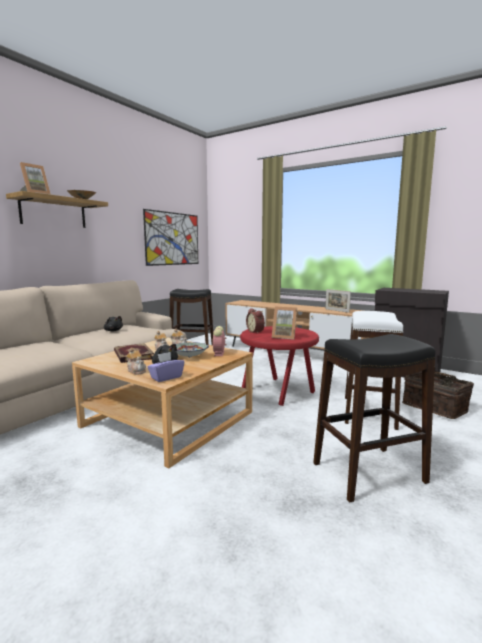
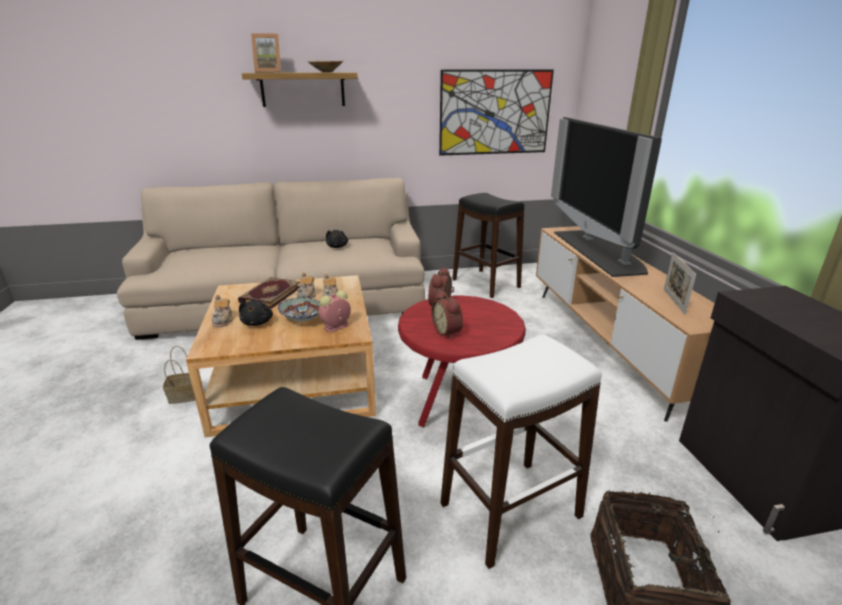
camera: 45 degrees right, 15 degrees up
(98, 461) = (185, 396): none -> basket
(166, 377) = (219, 343): purple tissue box -> none
(272, 304) = (598, 251): none -> television
(284, 337) = (448, 331): picture frame -> alarm clock

